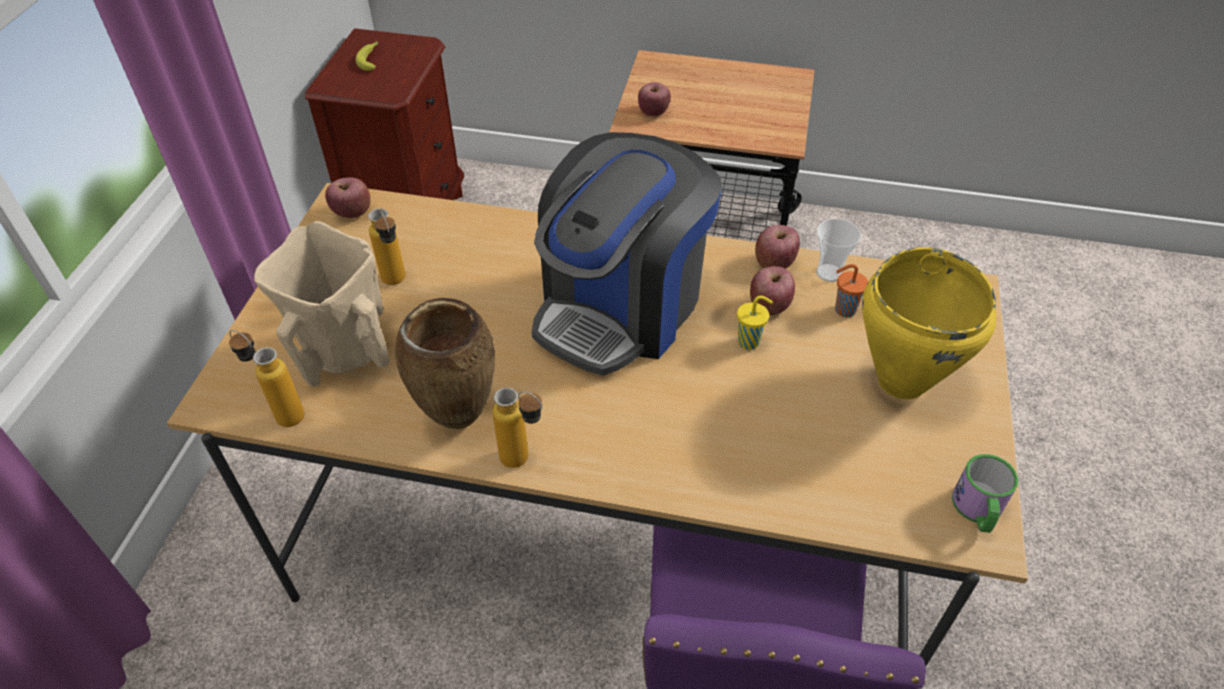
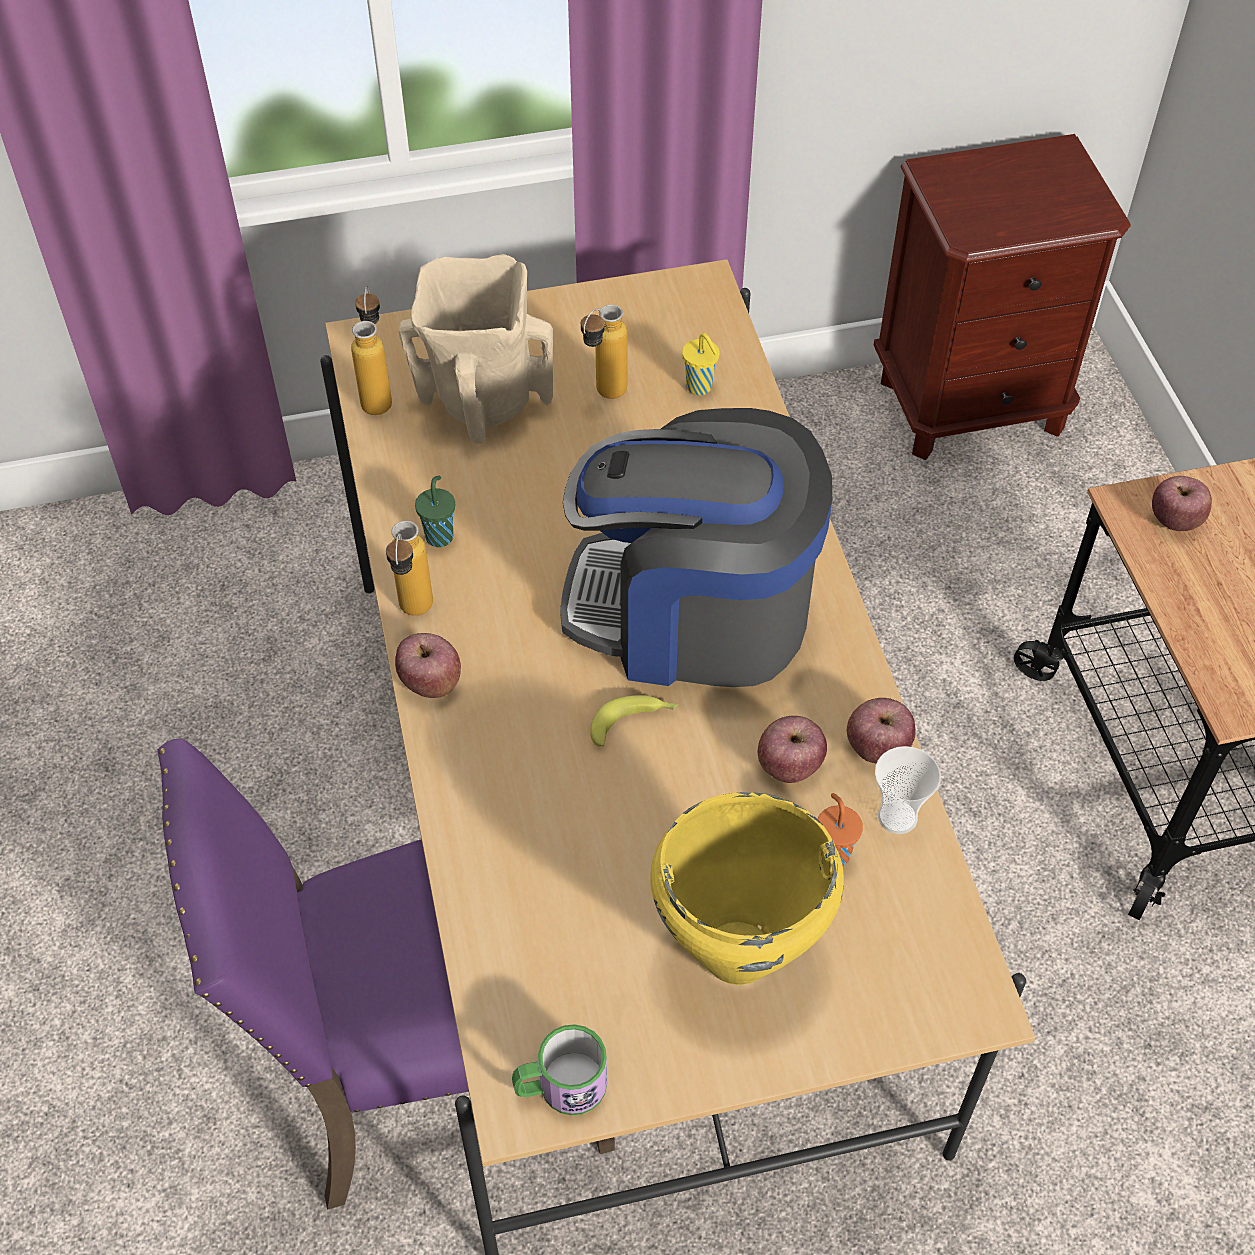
camera: 65 degrees right, 5 degrees up
(352, 213) = (691, 305): apple -> apple (430, 683)
(371, 59) = (1021, 182): banana -> banana (633, 723)
(457, 420) = (440, 536): brown vase -> green cup
(750, 342) = (710, 764): yellow cup -> yellow cup (700, 388)

